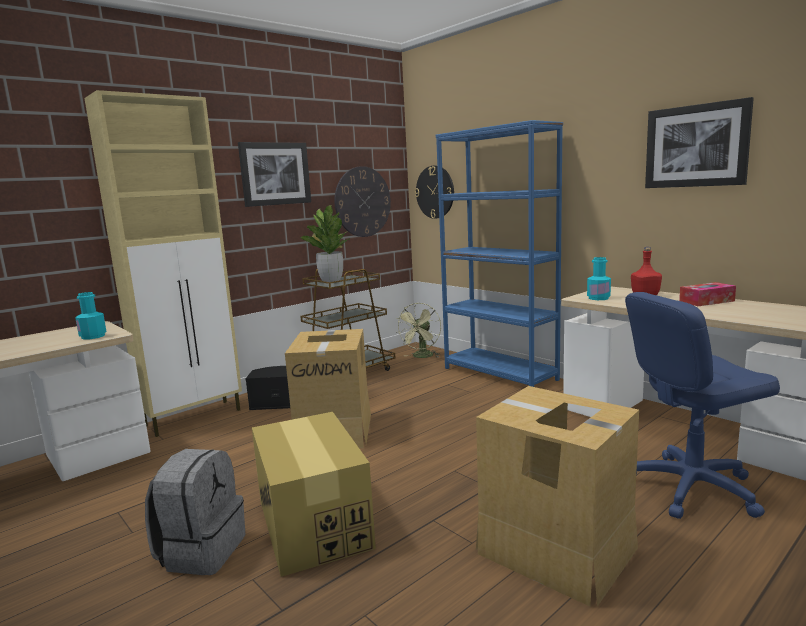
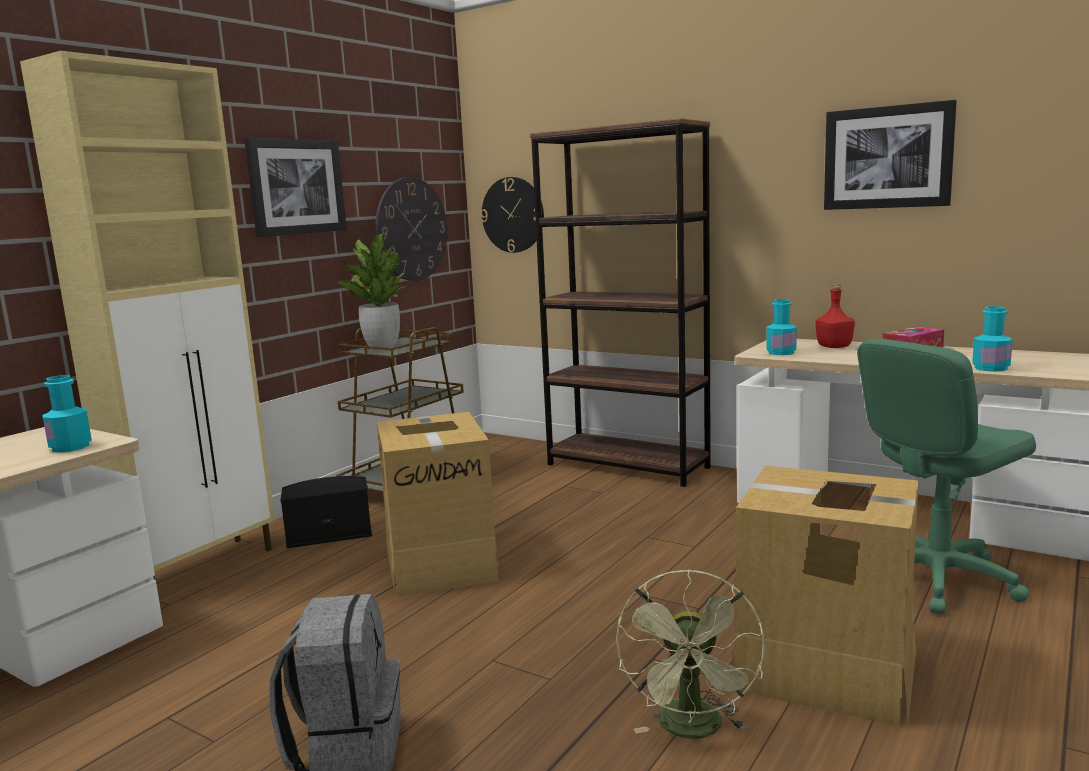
camera: 15 degrees left, 0 degrees up
(313, 524) = (491, 687): cardboard box -> none
(422, 357) = (505, 452): green fan -> green fan (693, 730)
(500, 374) = (628, 466): blue bookcase -> brown bookcase
(691, 488) = (936, 578): blue office chair -> green office chair
(759, 320) = (990, 368): none -> turquoise bottle

